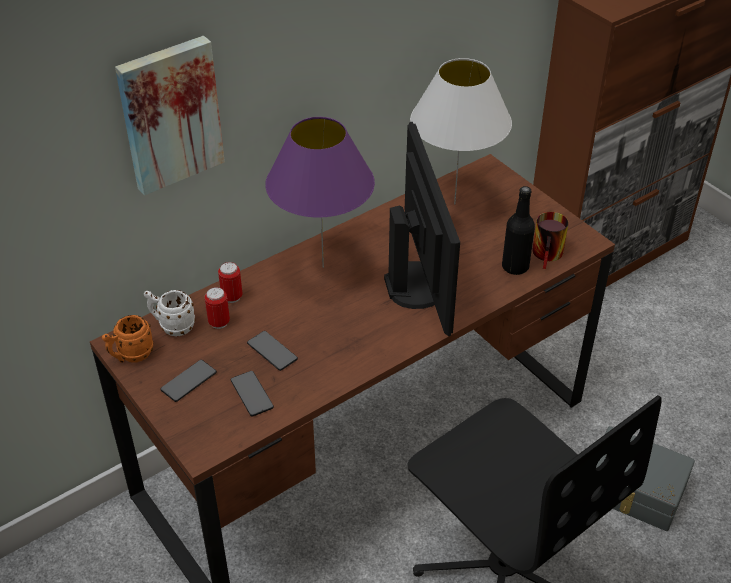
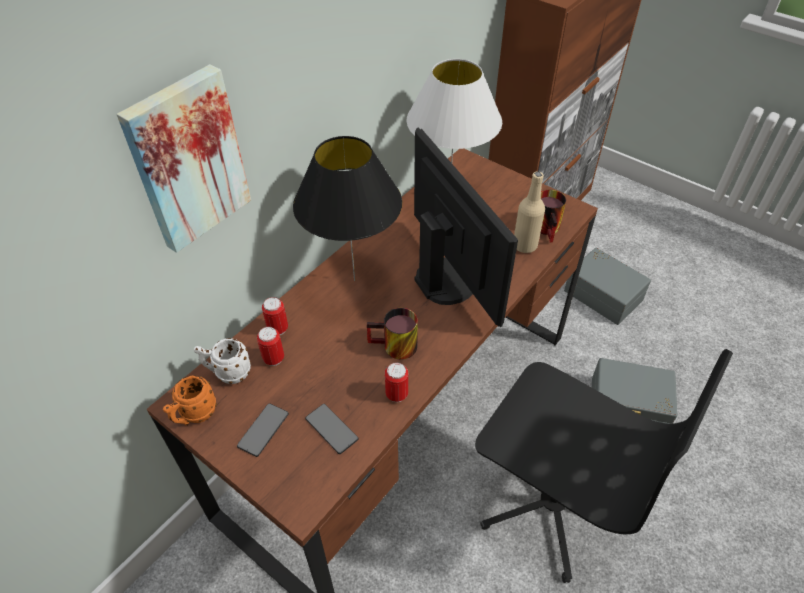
camera: 15 degrees left, 5 degrees up
(272, 351) = (336, 378): phone -> none
(323, 267) = (355, 280): purple table lamp -> black table lamp
(325, 378) = (397, 394): none -> can
(338, 337) = (394, 348): none -> mug
(515, 267) = (524, 245): black bottle -> beige bottle
(654, 363) = (604, 294): none -> grey storage box

